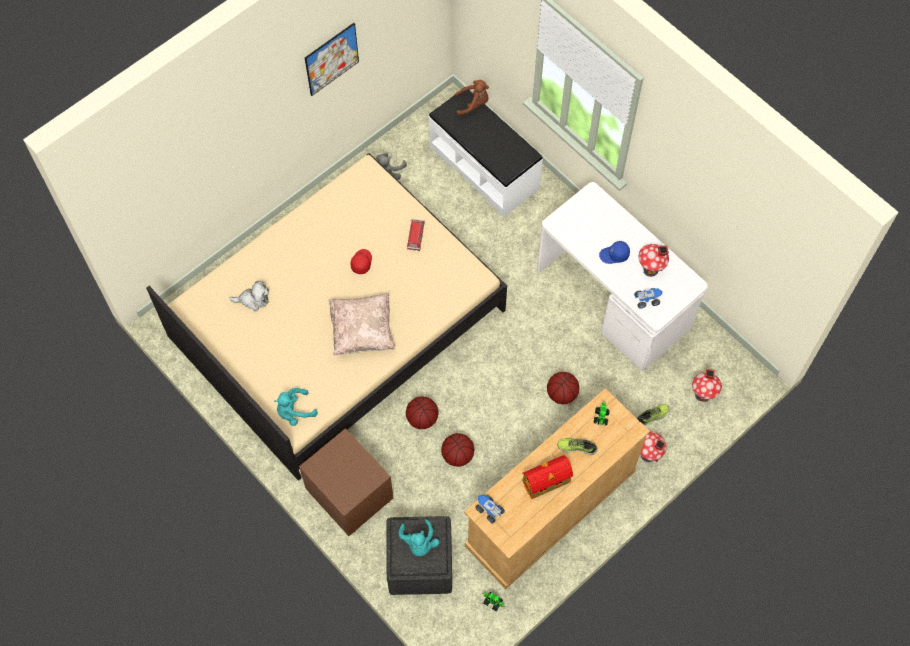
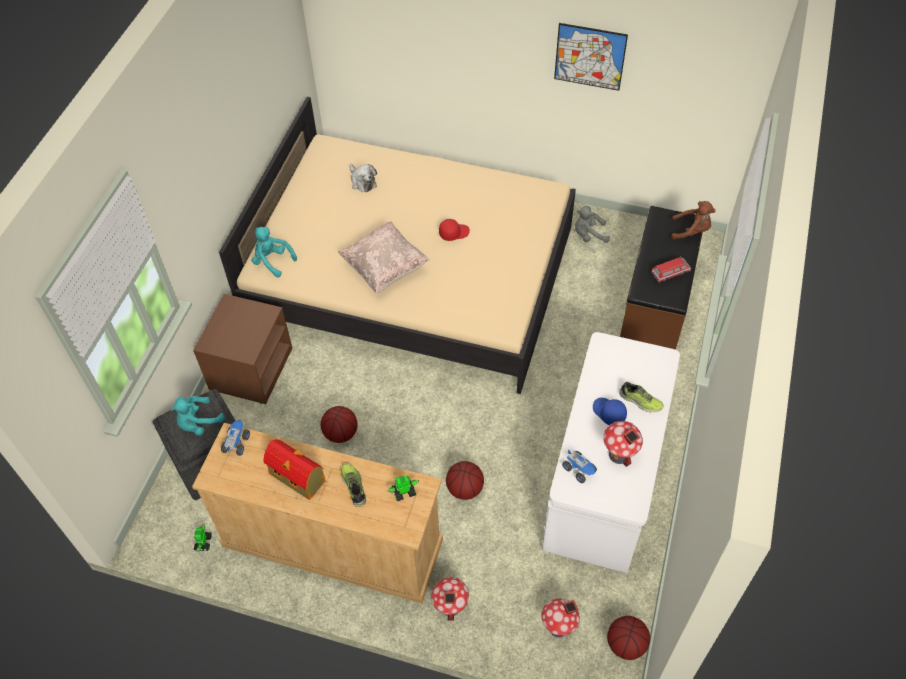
camera: 60 degrees right, 10 degrees down
(416, 237) = (512, 258): toy car -> toy car (670, 273)
(422, 418) = (361, 386): basketball -> basketball (626, 644)
(473, 104) = (691, 231): brown plush toy -> brown plush toy turned 45 degrees counterclockwise
(484, 167) = (658, 300): white bench -> brown bench
(652, 416) = (497, 588): shoe -> shoe (640, 401)

